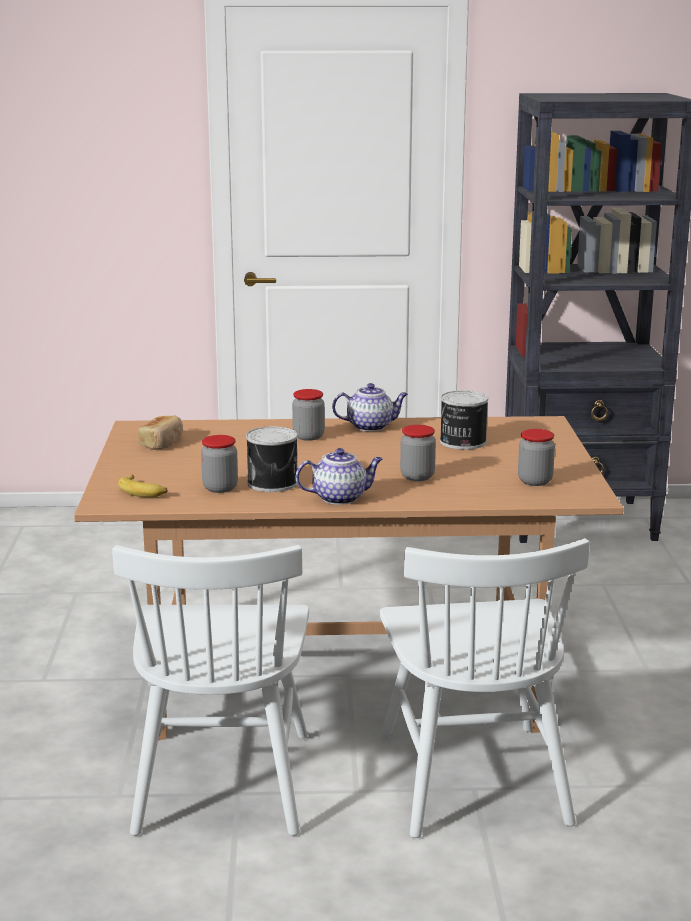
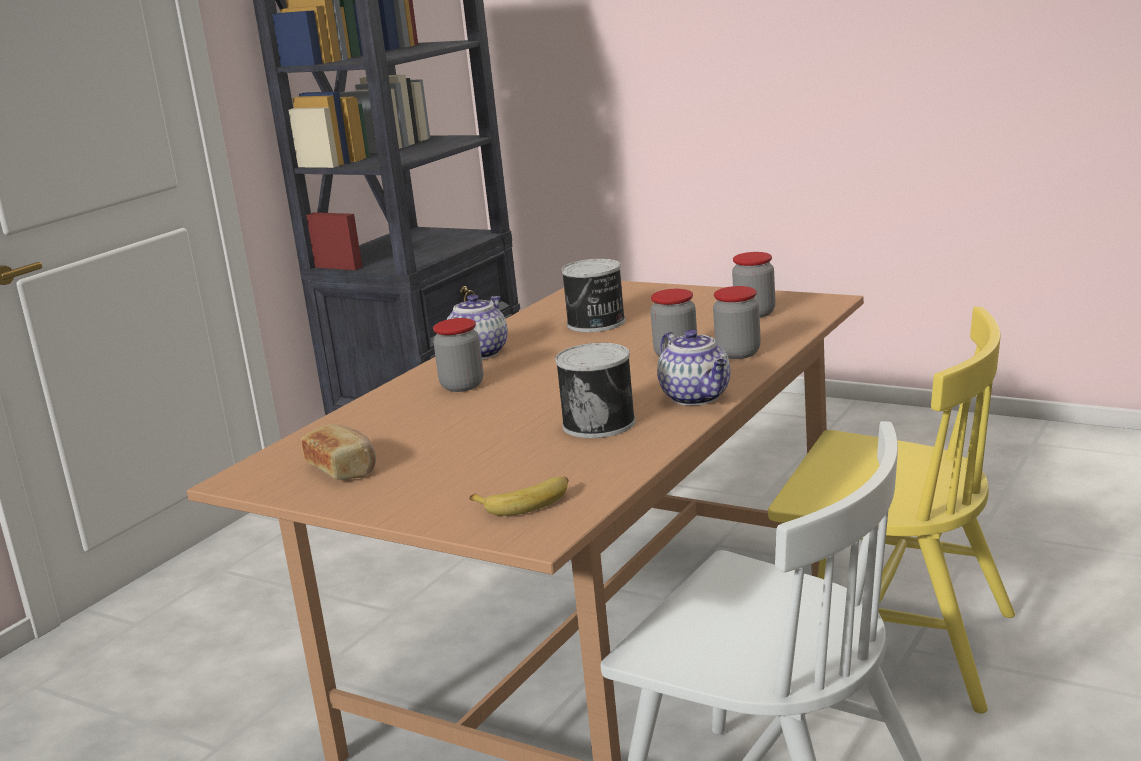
camera: 55 degrees left, 0 degrees up
(220, 488) = (577, 454): jar -> jar (738, 353)
(340, 498) = (697, 397): teapot -> teapot turned 135 degrees clockwise
(473, 779) = (891, 644): white chair -> yellow chair

